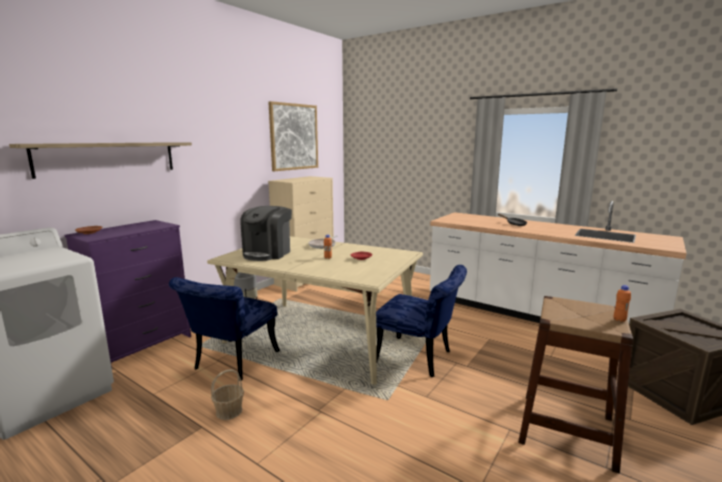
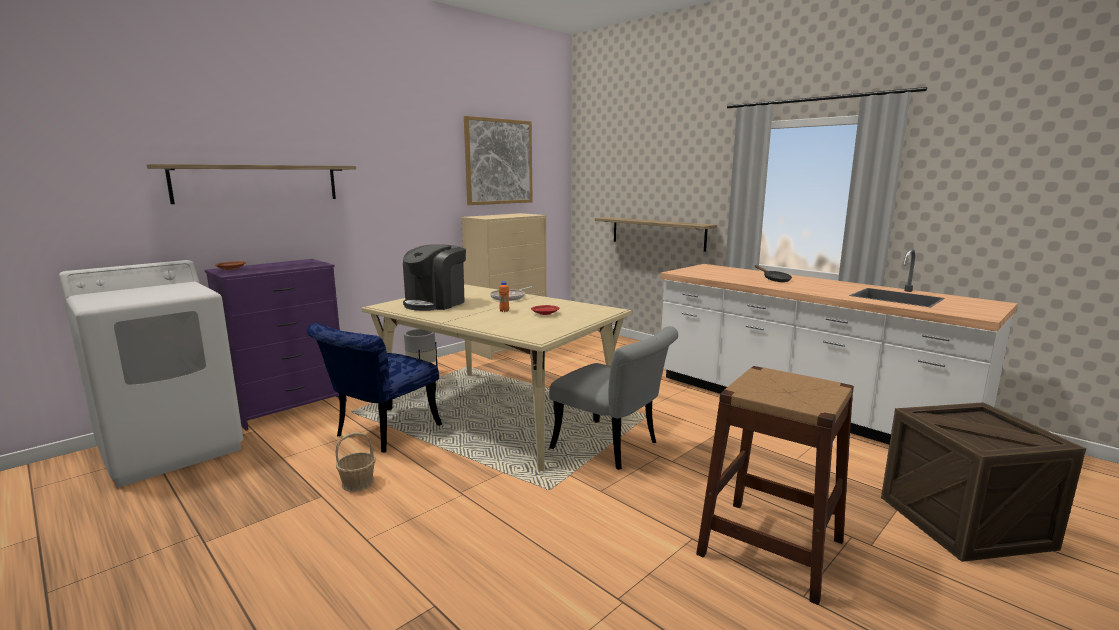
camera: 10 degrees right, 0 degrees up
(414, 190) = (657, 233): none -> shelf
(419, 359) = (612, 447): blue chair -> grey chair
(619, 320) = (832, 398): orange bottle -> none

